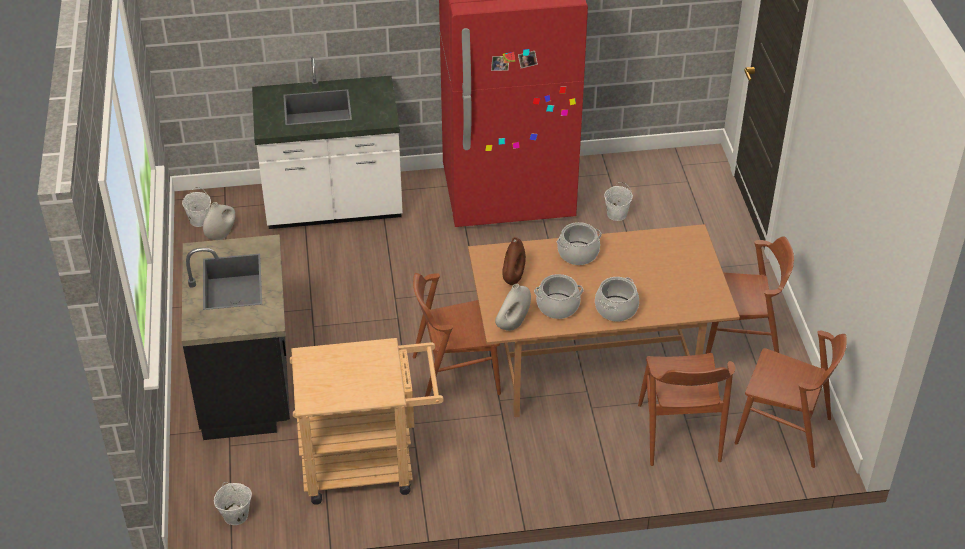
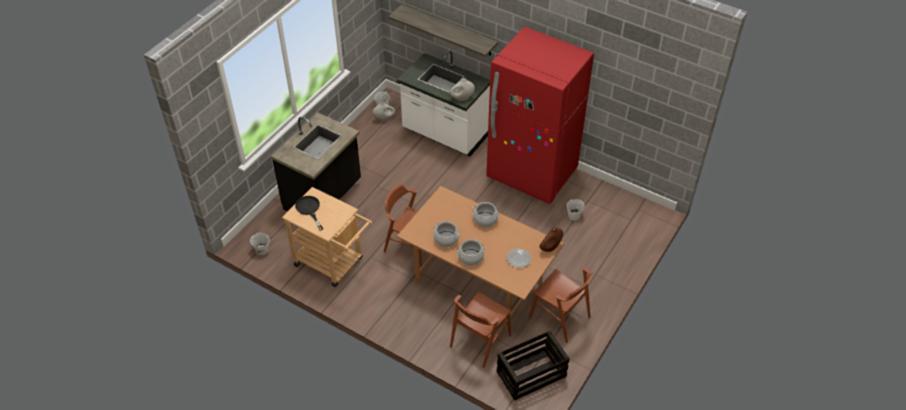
camera: 40 degrees right, 5 degrees up
(293, 26) = (448, 30): none -> shelf
(326, 380) = (309, 209): none -> black frying pan
(513, 278) = (442, 213): brown vase -> brown vase (550, 248)
(513, 324) = (417, 235): white vase -> white vase (462, 98)
(675, 274) = (519, 258): none -> plate
(783, 431) = (531, 374): brown chair -> crate

